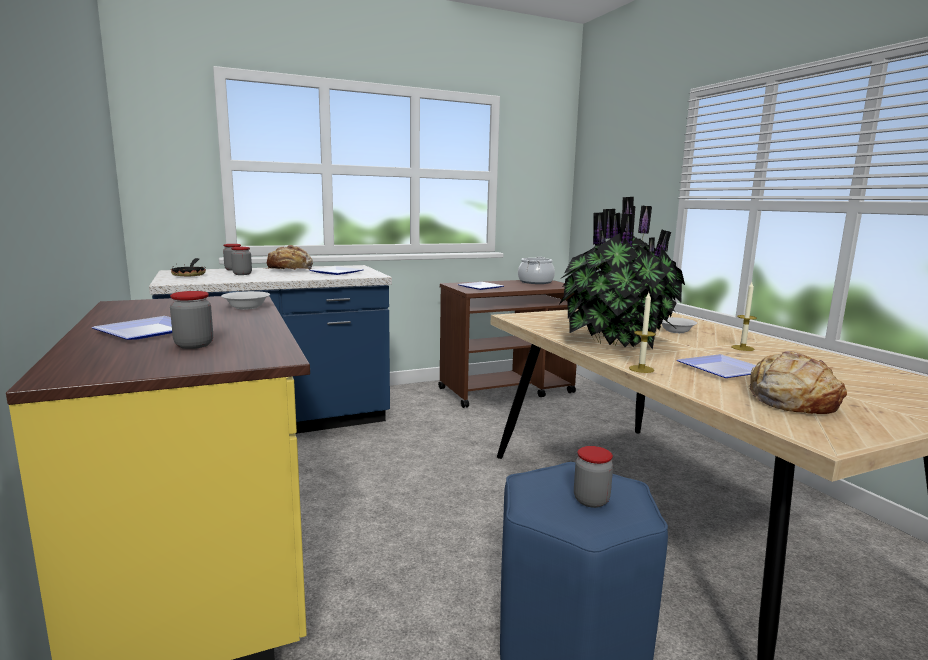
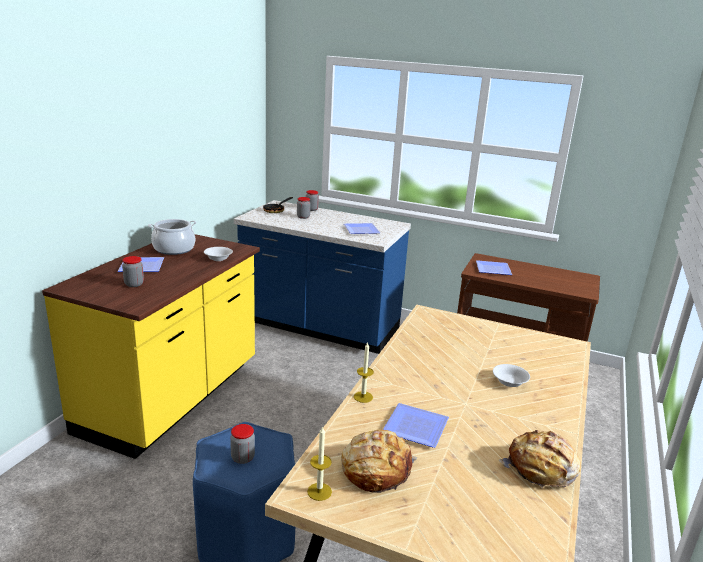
camera: 45 degrees right, 10 degrees up
(290, 270) = (342, 218): bread -> bread (541, 469)
(535, 282) = (569, 277): cooking pot -> cooking pot (174, 249)
(615, 341) = (424, 368): potted plant -> none
(742, 348) = (506, 423): candle -> candle (319, 491)

